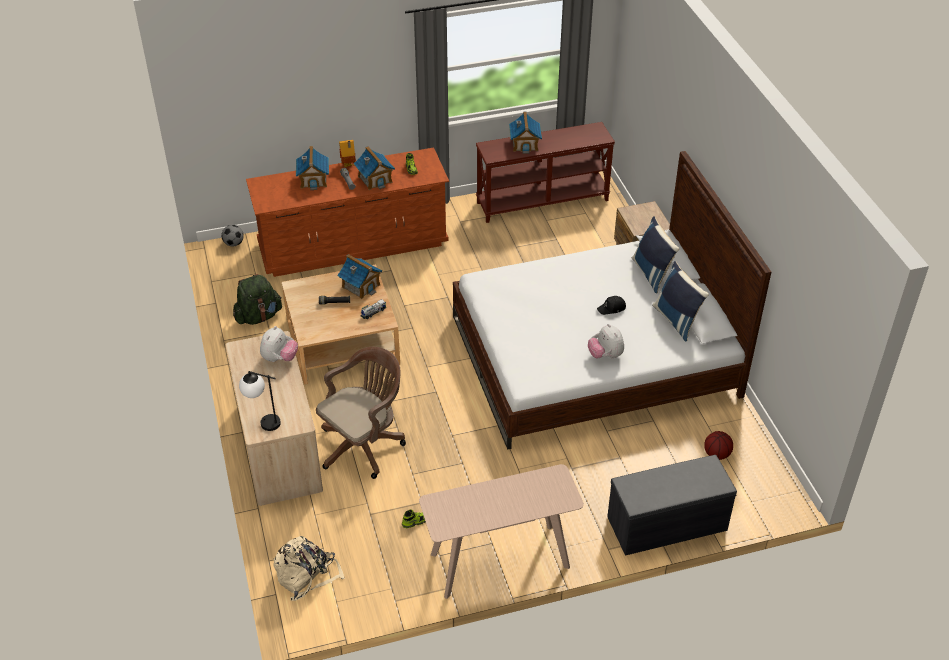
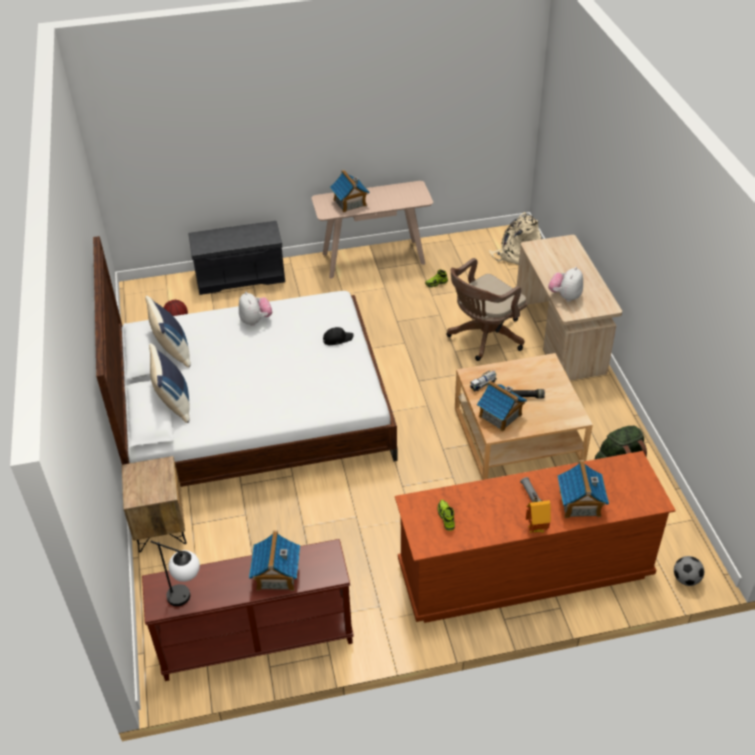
camera: 175 degrees left, 0 degrees up
(263, 421) = (565, 249): table lamp -> table lamp (187, 599)
(375, 179) = (495, 501): toy house -> toy house (350, 203)
(612, 308) = (233, 364): black cap -> black cap (337, 339)

